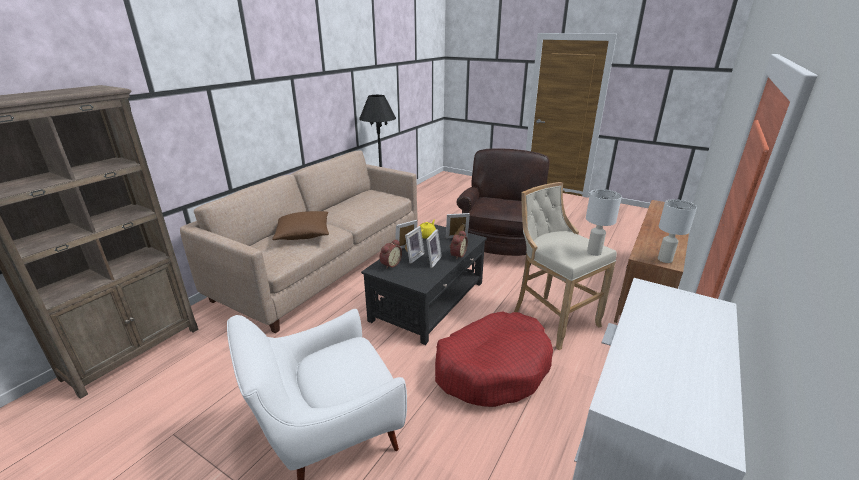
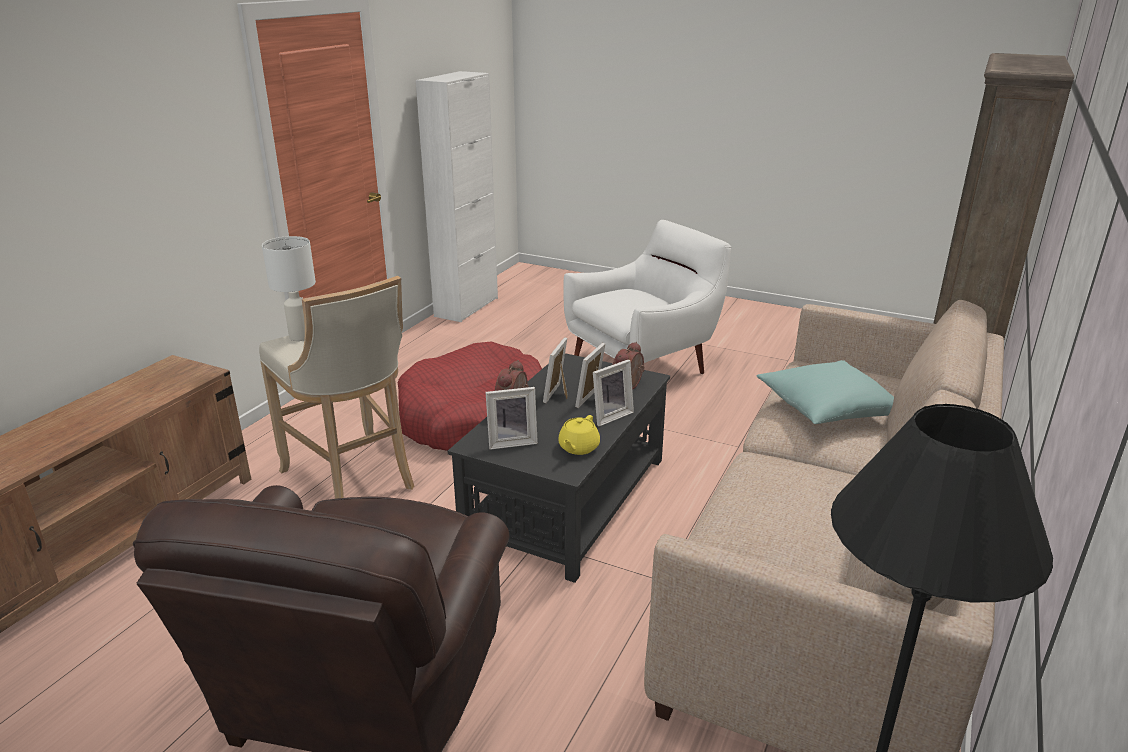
camera: 175 degrees right, 0 degrees up
(303, 234) = (826, 409): brown pillow -> turquoise pillow
(664, 260) = (171, 369): white table lamp -> none

